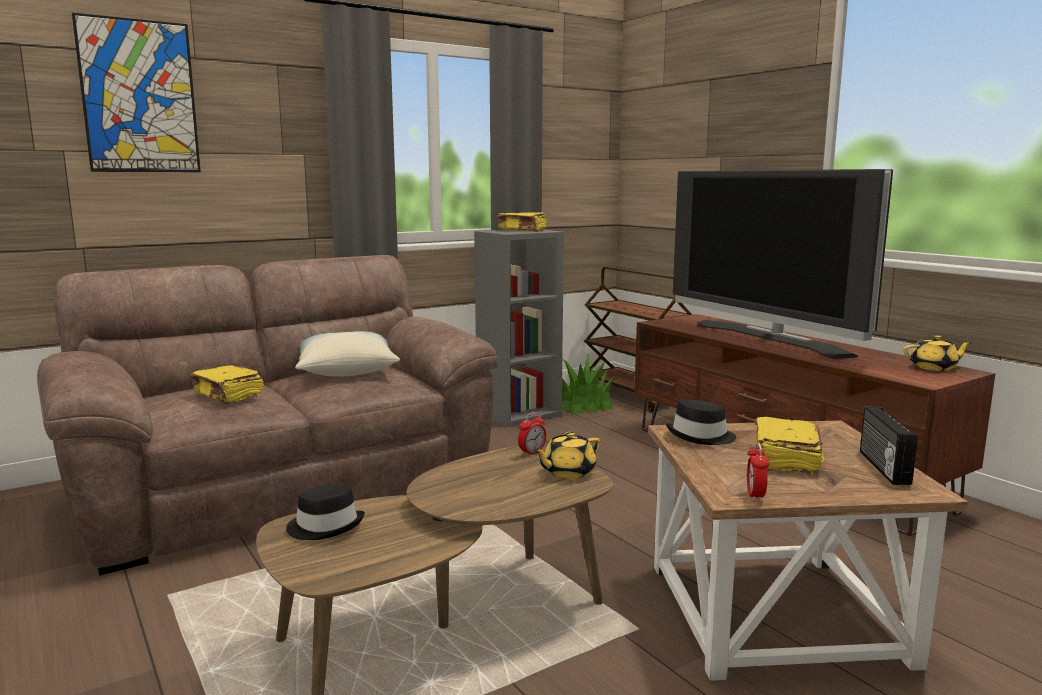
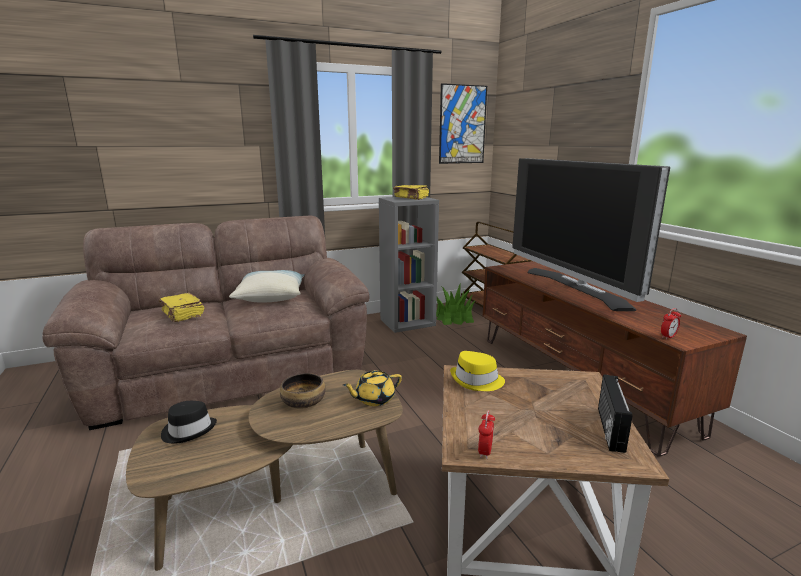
camera: 10 degrees right, 5 degrees up
(139, 97) = (143, 109): picture -> picture (462, 124)
(476, 482) = (304, 402): none -> bowl
(532, 453) = (359, 377): alarm clock -> alarm clock (668, 337)
(701, 437) = (477, 381): black hat -> yellow hat
(784, 459) = (530, 412): yellow book -> none
(934, 368) = (695, 326): yellow teapot -> none

